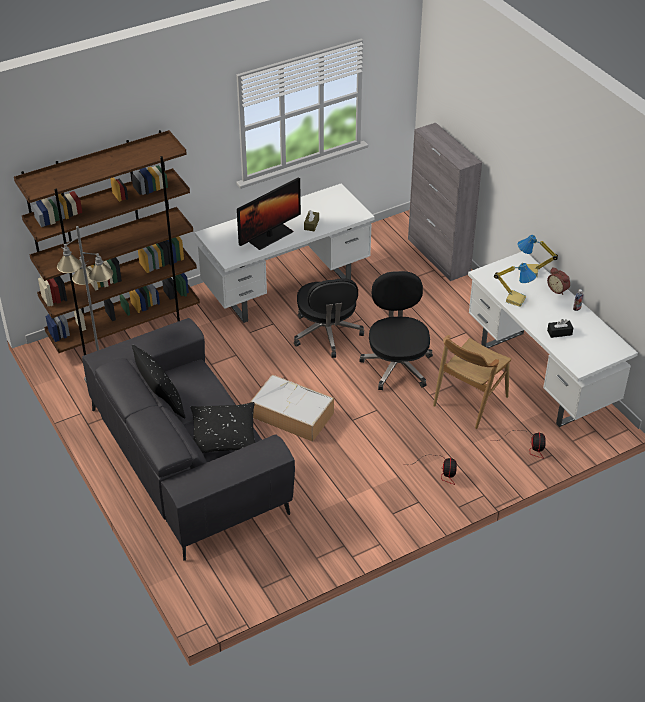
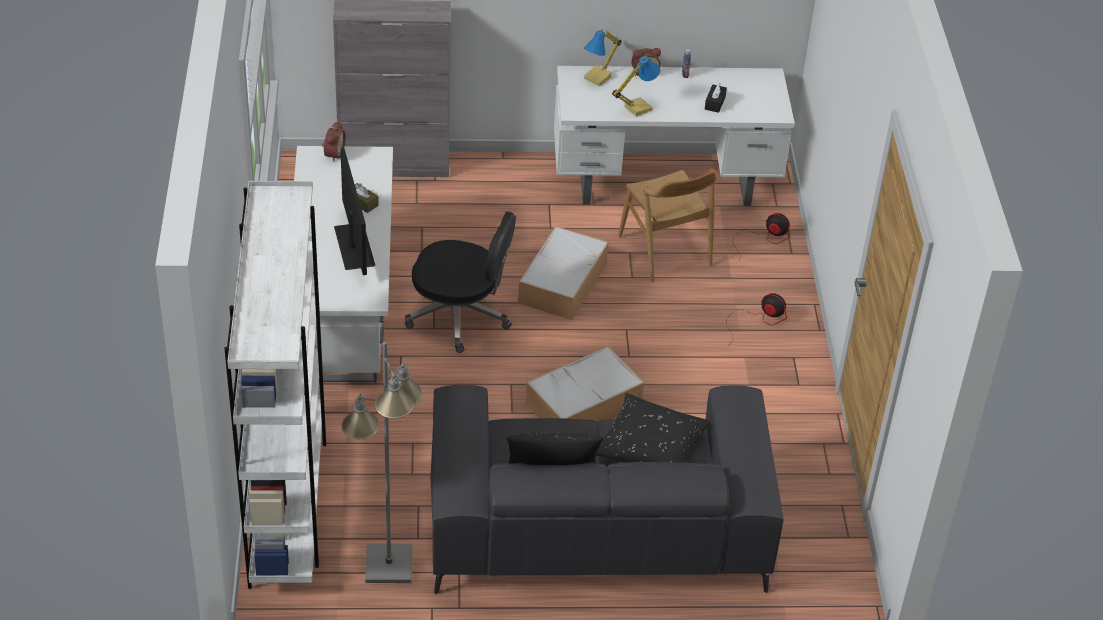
camera: 65 degrees left, 0 degrees up
(125, 328) = (288, 503): brown bookcase -> white bookcase
(345, 198) = (333, 154): none -> alarm clock
(397, 365) = (563, 281): black office chair -> storage box

